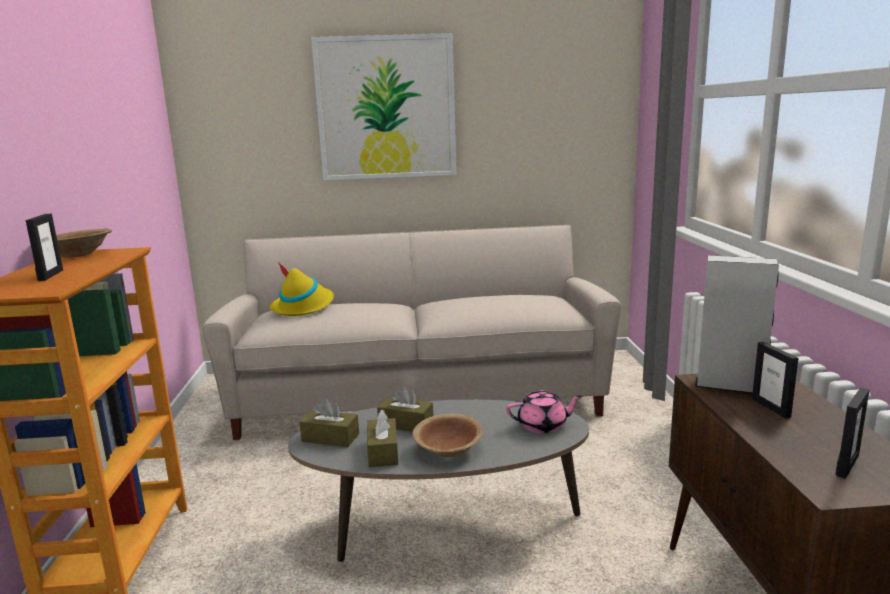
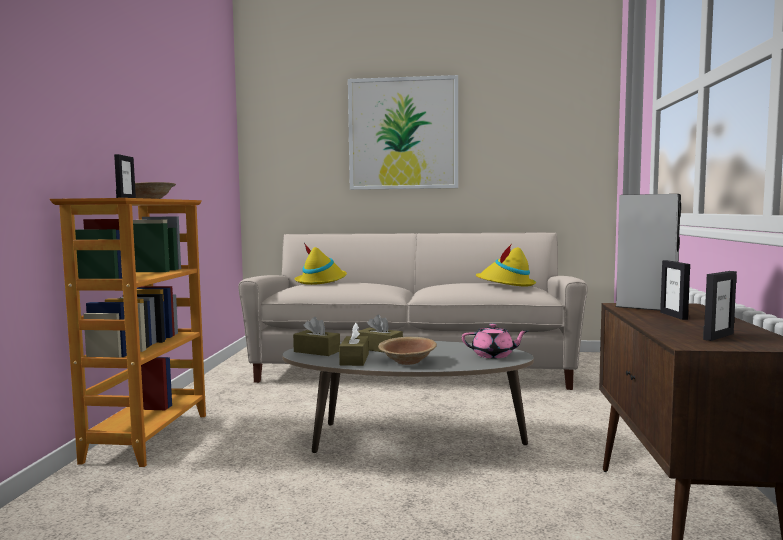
camera: 10 degrees right, 10 degrees down
(525, 301) = (505, 284): none -> yellow hat

